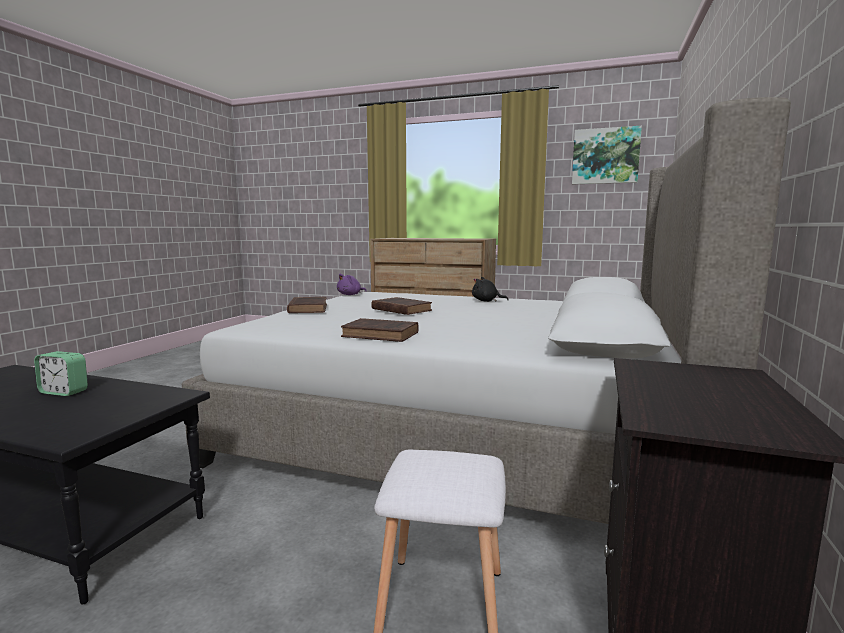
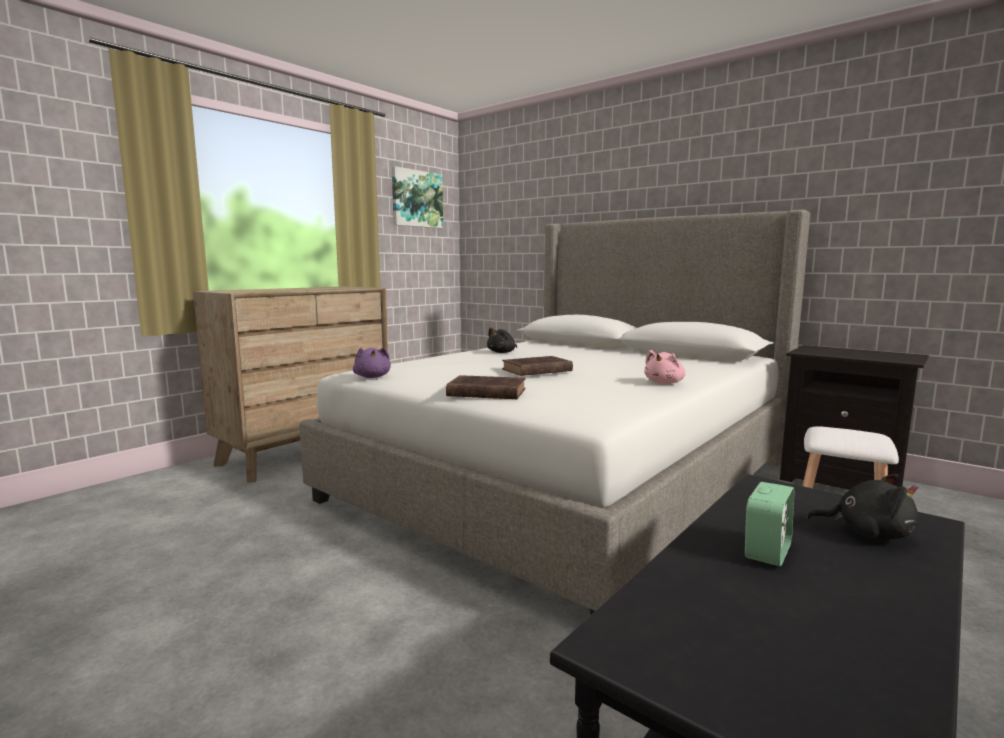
camera: 70 degrees left, 0 degrees up
(67, 417) = (867, 533): none -> black plush toy
(382, 335) = (665, 383): brown book -> pink plush toy

